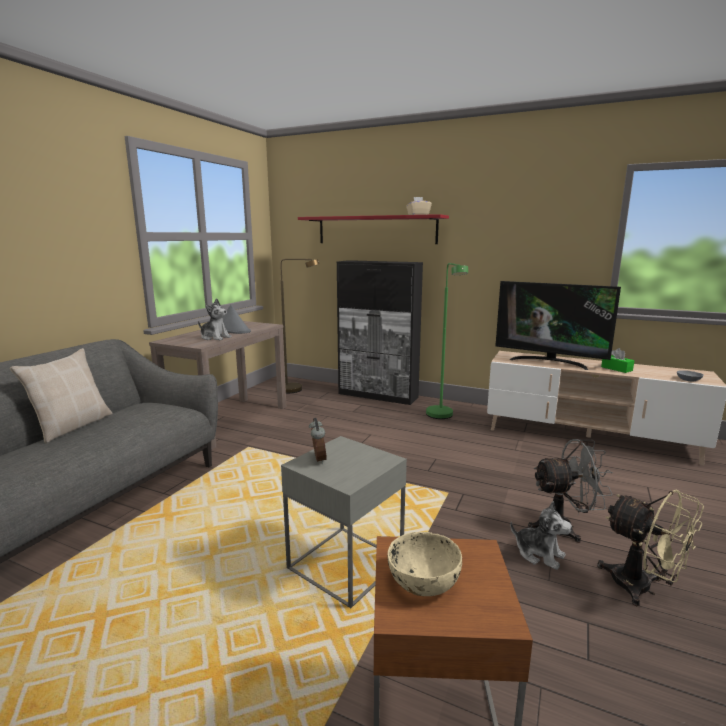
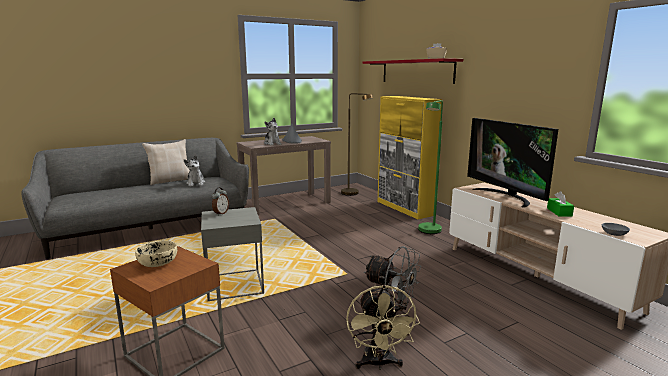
camera: 35 degrees right, 0 degrees up
(378, 395) = (404, 208): black cabinet -> yellow cabinet
(539, 554) = (345, 322): plush toy -> plush toy (196, 183)

